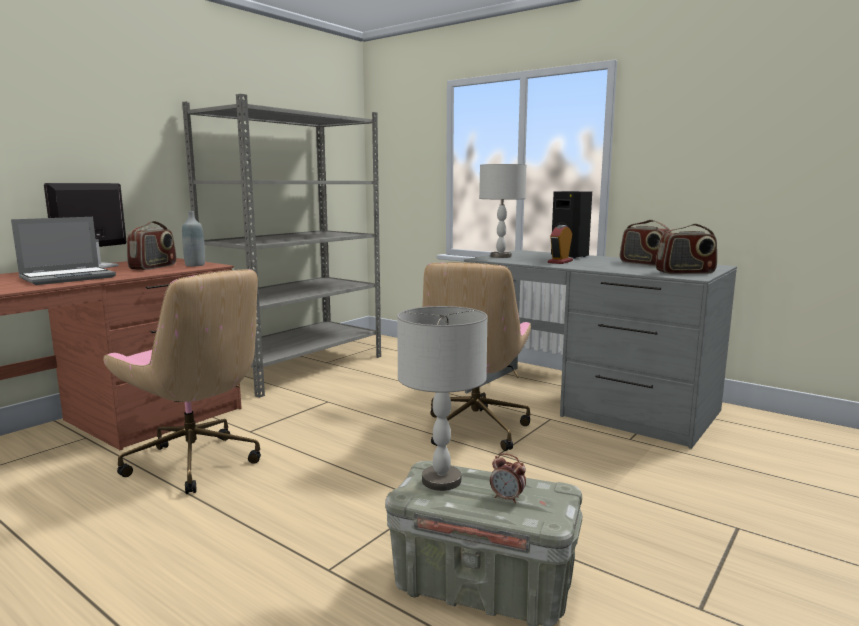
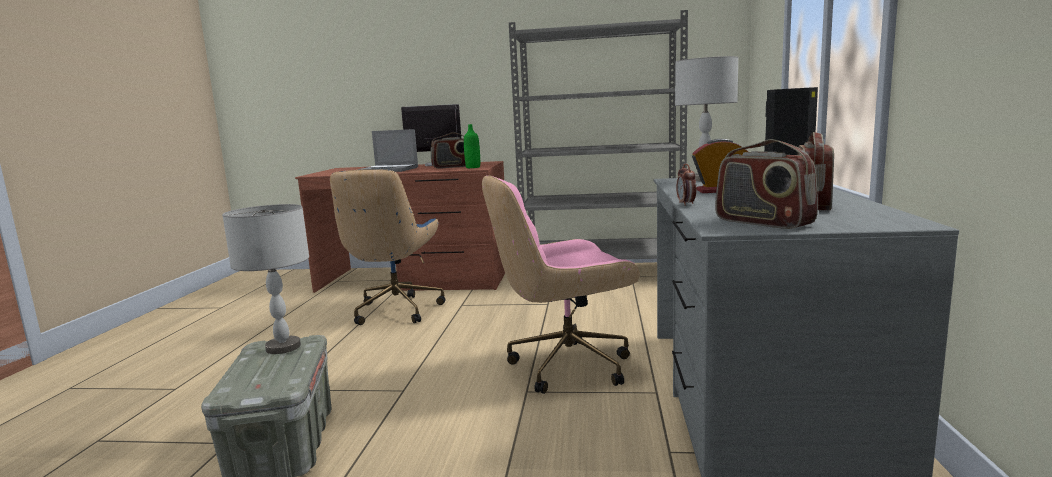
camera: 60 degrees right, 0 degrees up
(195, 265) = (473, 167): grey bottle -> green bottle
(195, 465) = (396, 312): pink office chair -> blue office chair
(507, 498) = (258, 372): alarm clock -> alarm clock (686, 204)

